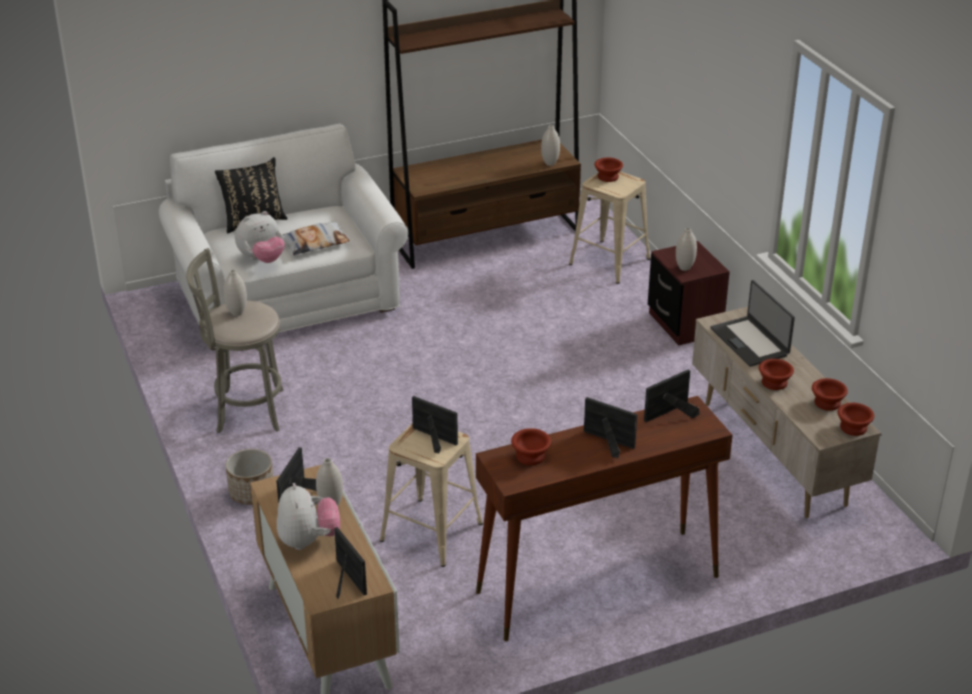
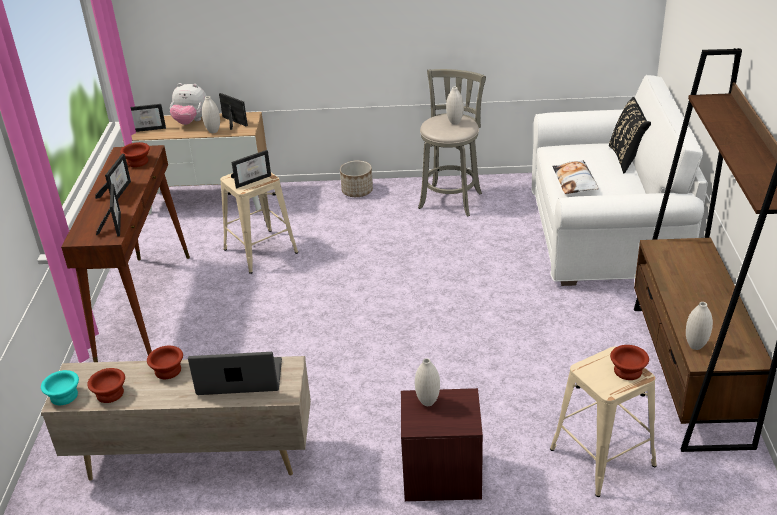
camera: 115 degrees right, 0 degrees up
(262, 259) = (558, 156): plush toy -> none
(605, 442) = (117, 191): picture frame -> picture frame turned 45 degrees counterclockwise
(854, 428) = (63, 396): brown bowl -> turquoise bowl

